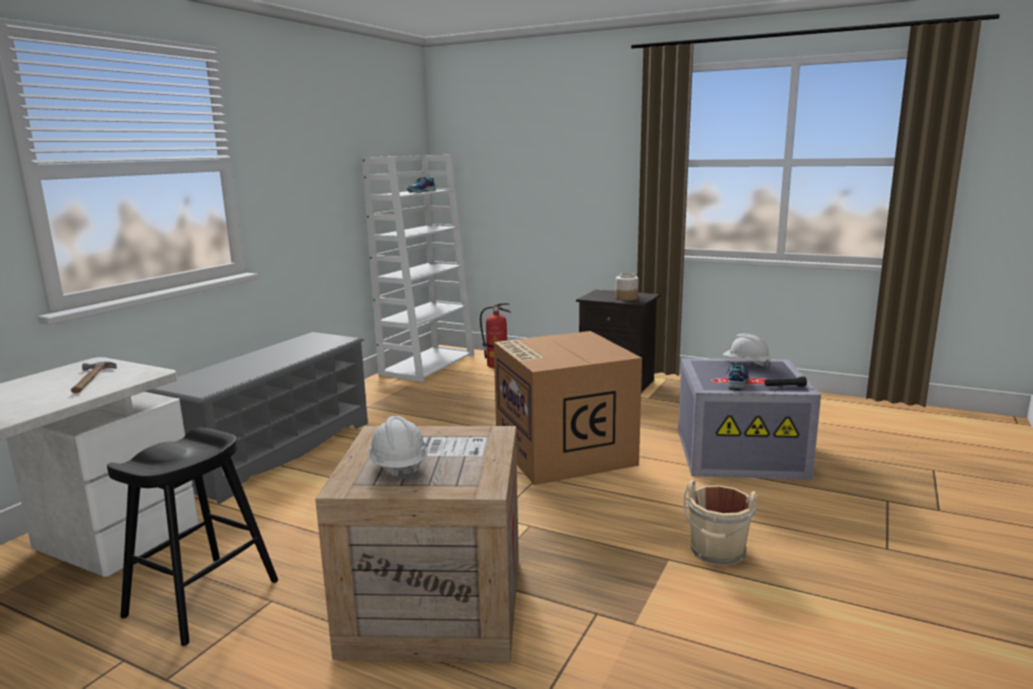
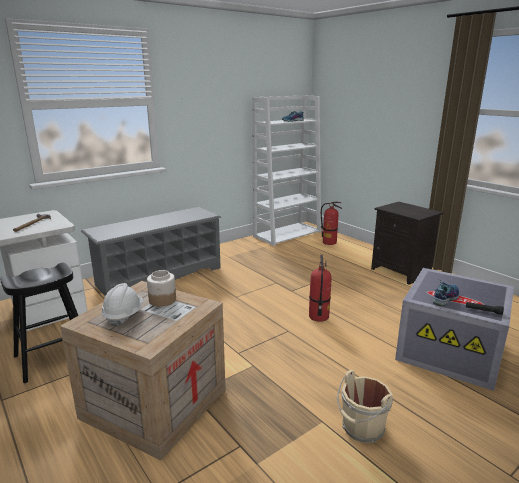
camera: 25 degrees right, 5 degrees up
(562, 452) = (318, 316): cardboard box -> fire extinguisher
(626, 298) = (412, 212): jar -> jar (162, 300)
(746, 364) = (470, 283): white hard hat -> none

